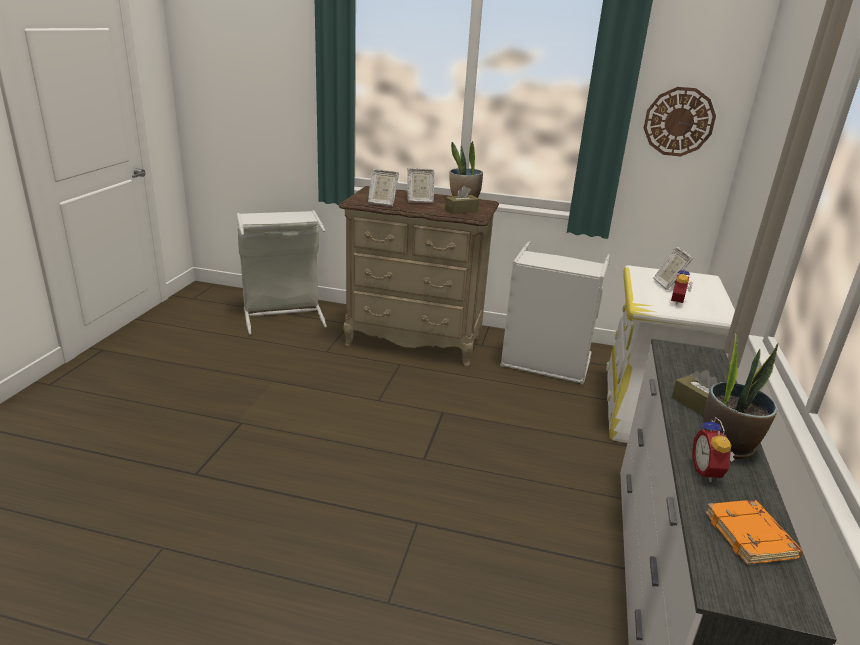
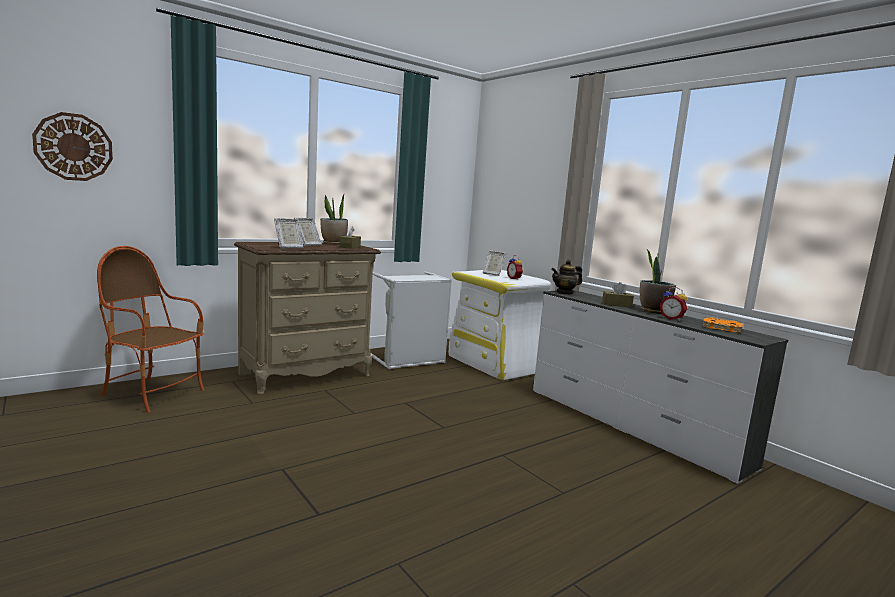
camera: 50 degrees left, 15 degrees down
(283, 314) = (153, 394): grey laundry basket -> armchair
(679, 122) = (443, 181): wall clock -> wall clock (74, 147)
(680, 352) = (565, 293): none -> teapot

